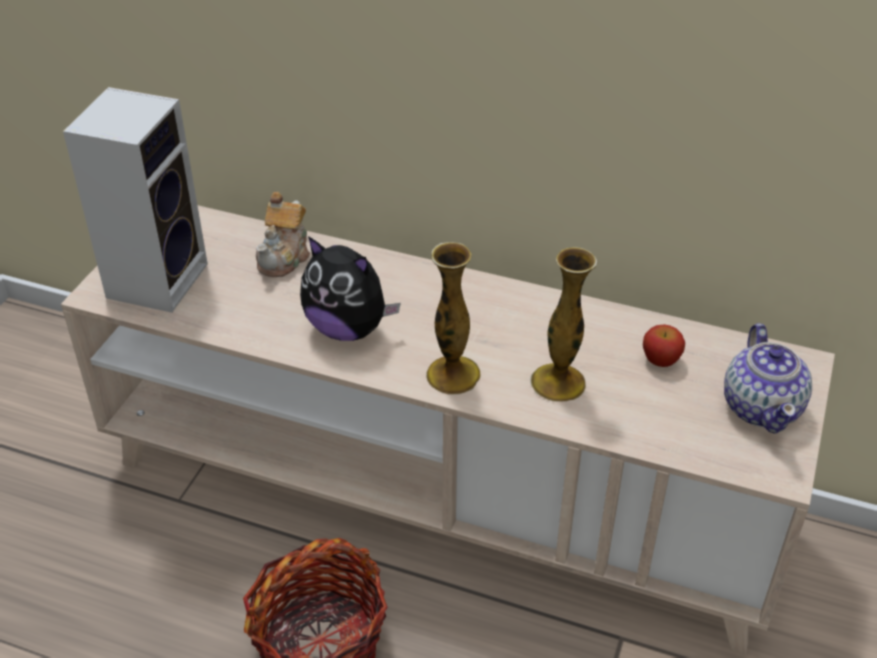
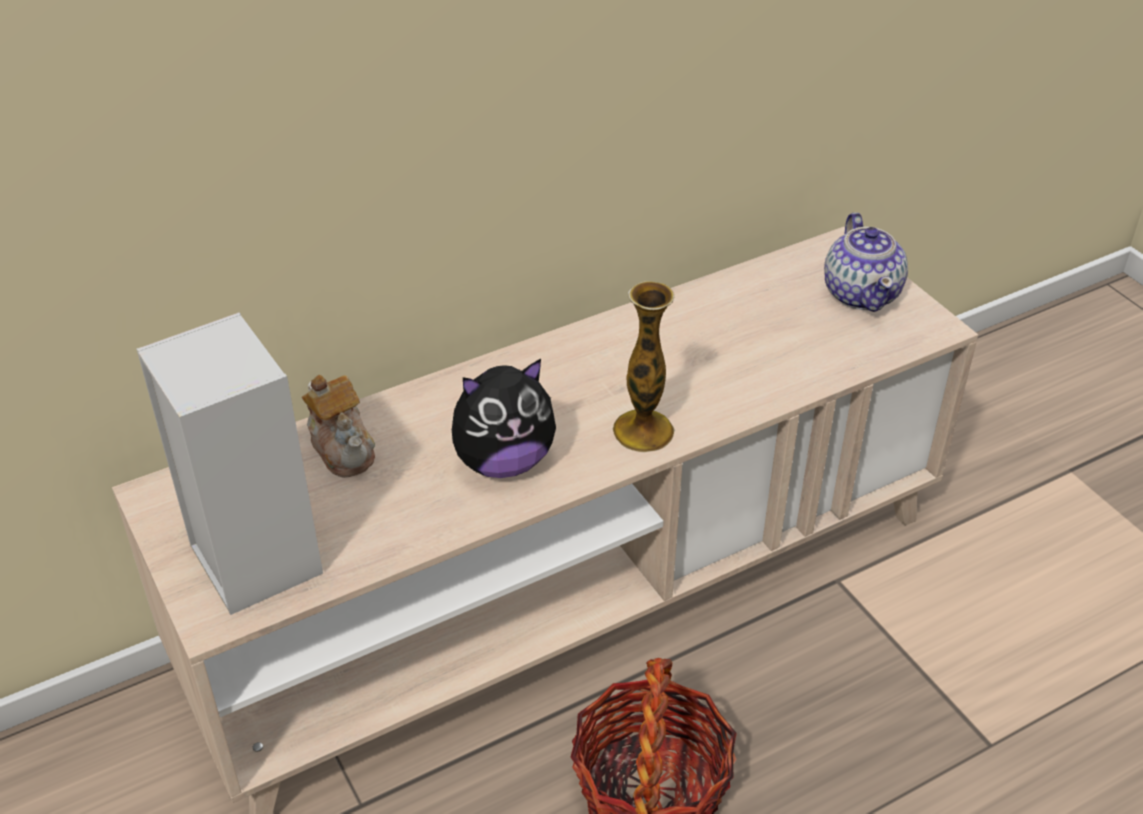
camera: 50 degrees left, 0 degrees up
(558, 383) = (721, 377): vase -> none
(660, 360) = (757, 309): apple -> none
(762, 407) = (862, 293): teapot -> teapot turned 45 degrees clockwise

